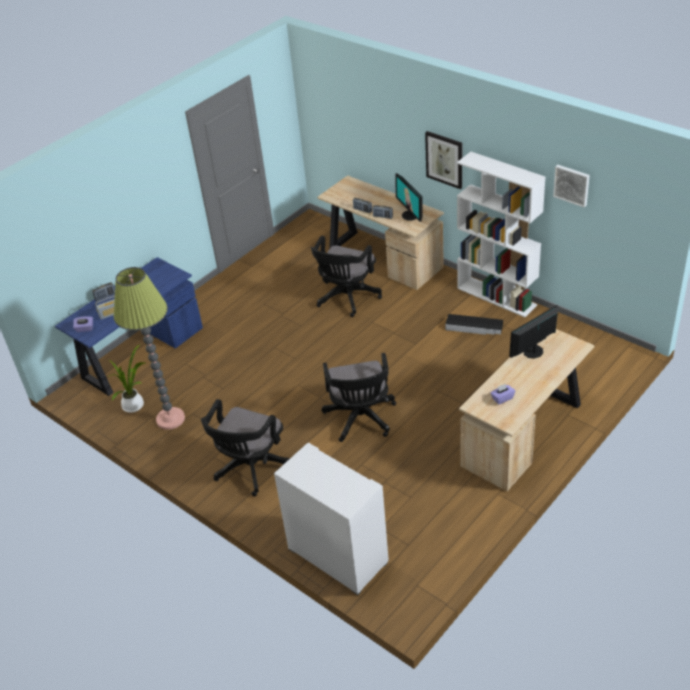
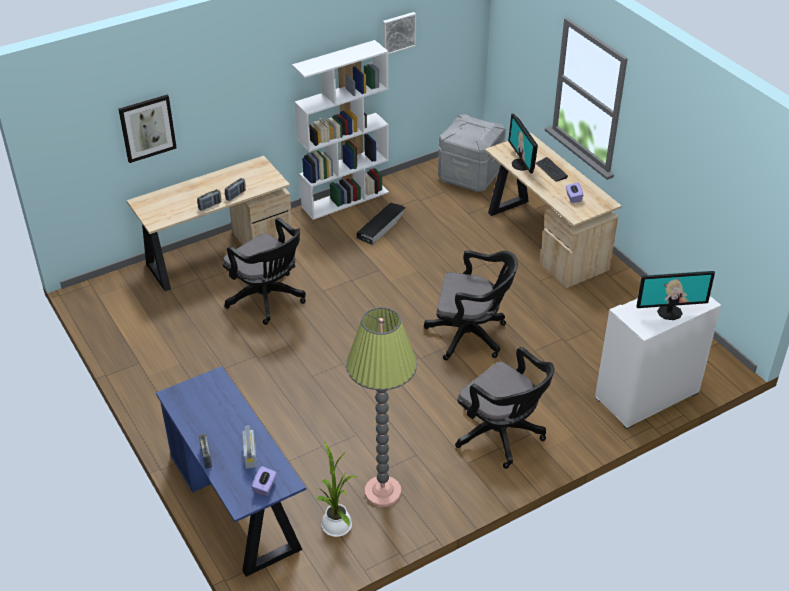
camera: 75 degrees left, 0 degrees up
(410, 215) = (250, 177): monitor -> monitor (669, 312)
(444, 159) = (257, 94): picture -> picture (147, 128)
(538, 373) = (551, 170): none -> keyboard
(589, 359) = (470, 175): none -> grey storage box

